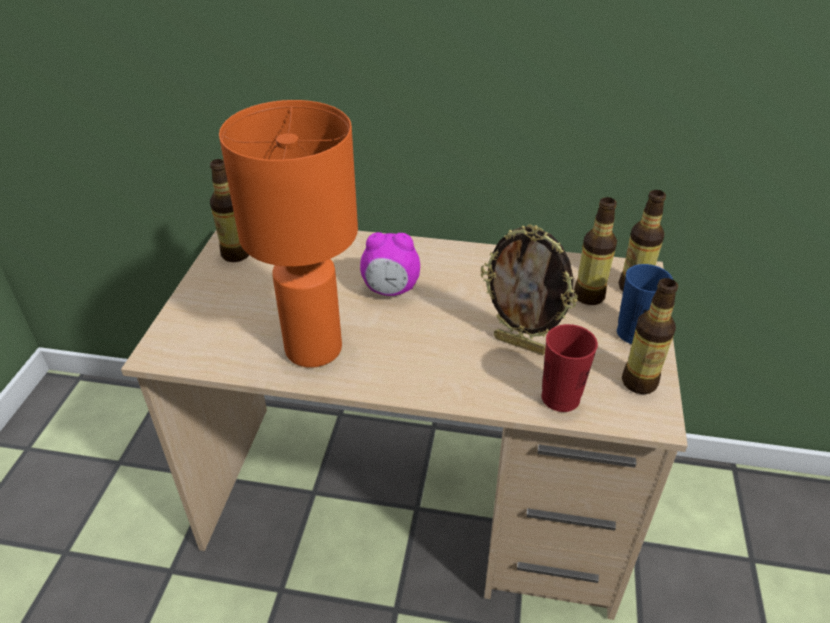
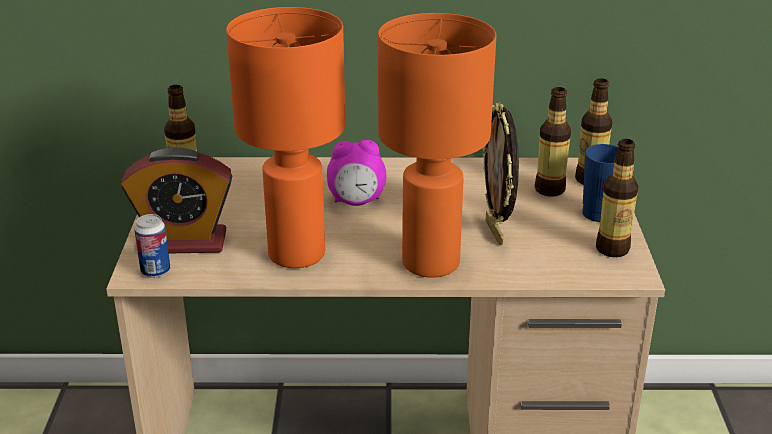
camera: 10 degrees left, 10 degrees down
(173, 353) = (155, 271): none -> can
(212, 321) = (184, 242): none -> alarm clock
(442, 377) = (429, 263): none -> orange table lamp
(521, 344) = (496, 232): picture frame -> picture frame turned 60 degrees clockwise
(560, 398) = (544, 267): red cup -> none

